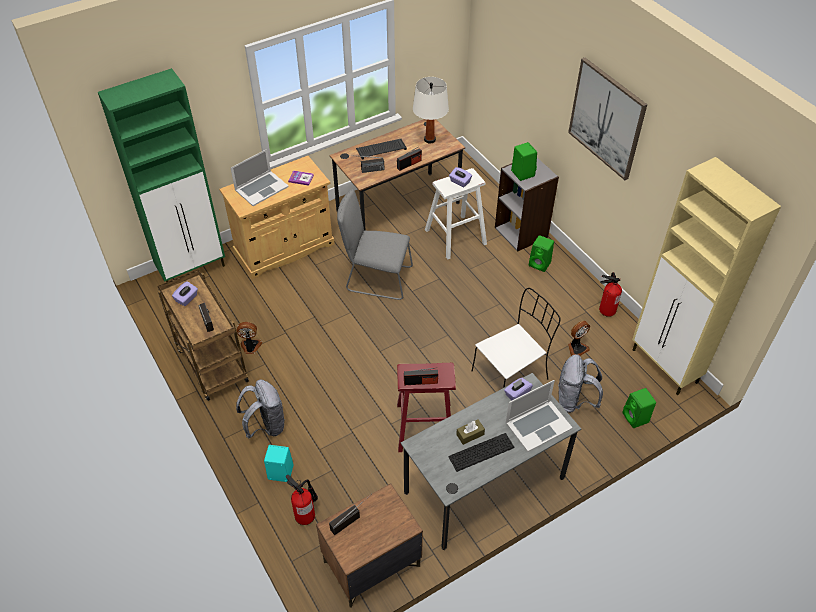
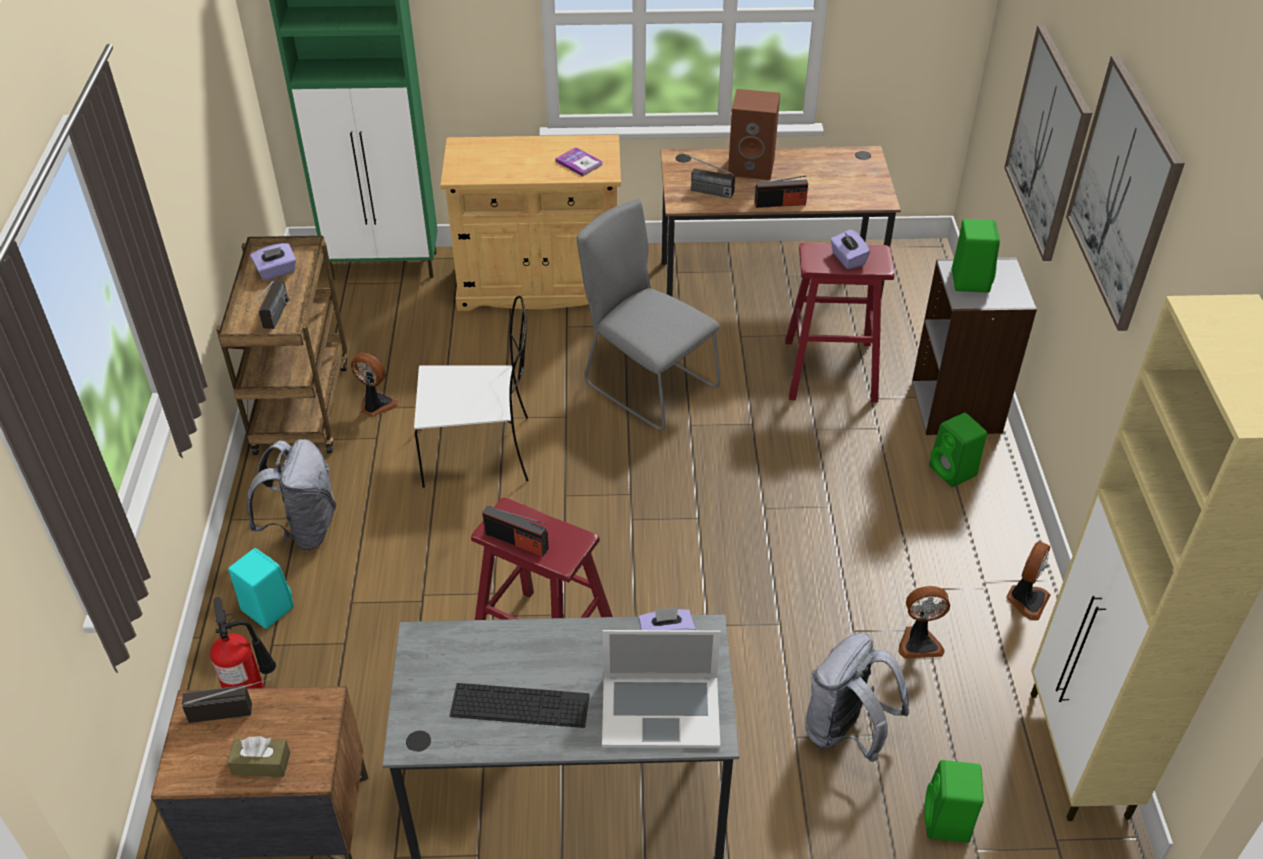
camera: 30 degrees right, 5 degrees down
(261, 188) = (507, 156): laptop -> none
(381, 149) = (752, 167): keyboard -> brown speaker
(429, 139) = (846, 179): white table lamp -> none
(455, 237) = (830, 370): white stool -> red stool
(470, 434) = (525, 666): brown tissue box -> brown tissue box (261, 763)
(511, 374) = (761, 631): white chair -> white chair (480, 451)
(538, 97) = (1048, 142): none -> picture
(605, 310) = (1026, 600): fire extinguisher -> fan

